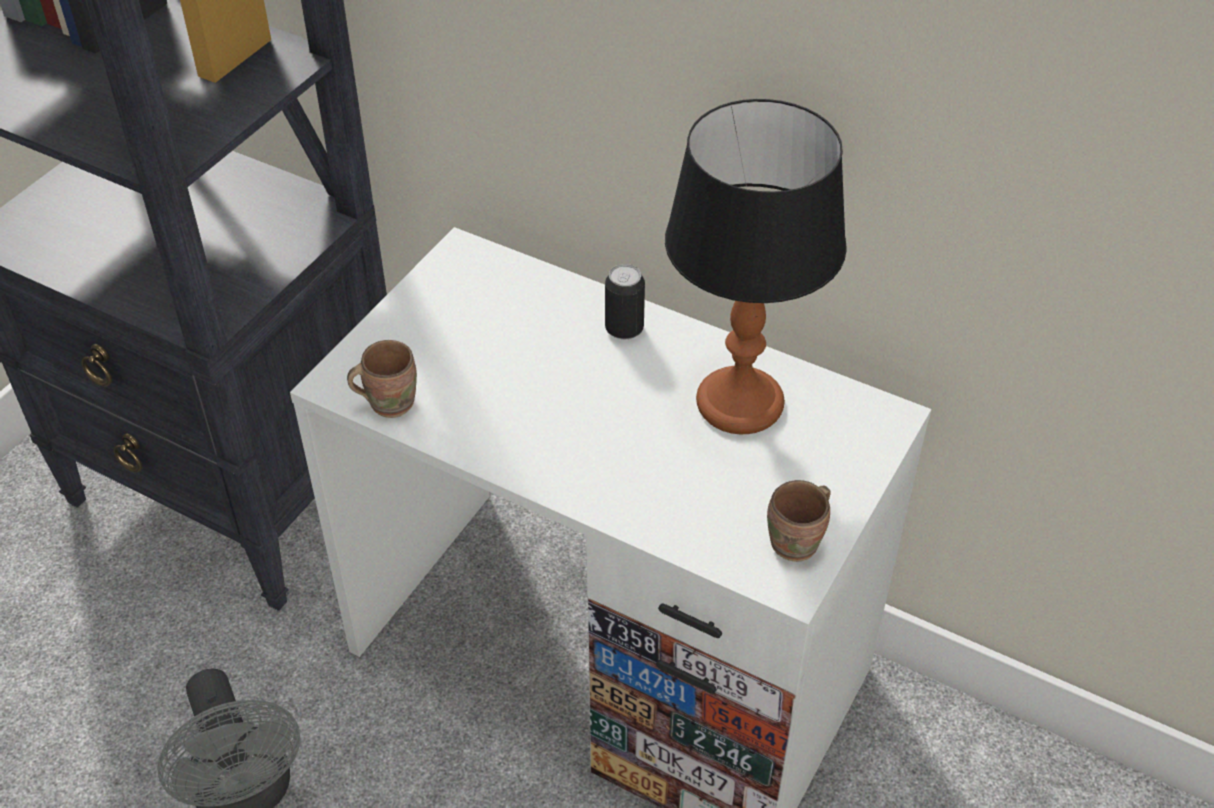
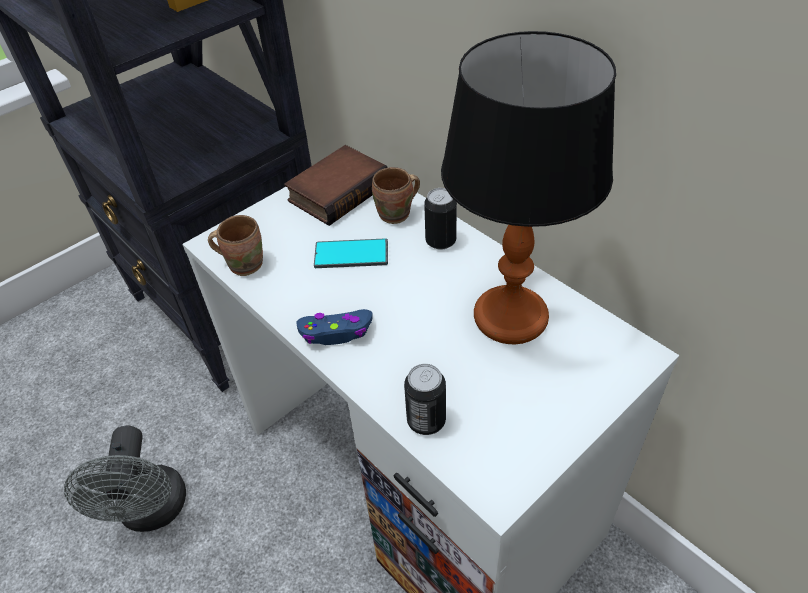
camera: 20 degrees right, 0 degrees up
(464, 285) = (338, 190): none -> book
(521, 365) = (351, 254): none -> phone
(546, 461) = (336, 332): none -> blue game controller
(690, 533) = (426, 420): none -> can
(798, 544) = (518, 453): brown mug -> brown mug (397, 215)

